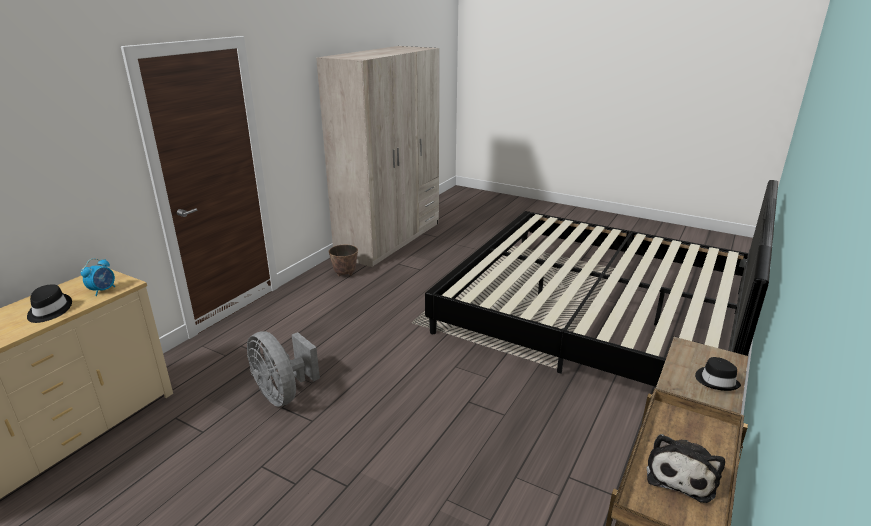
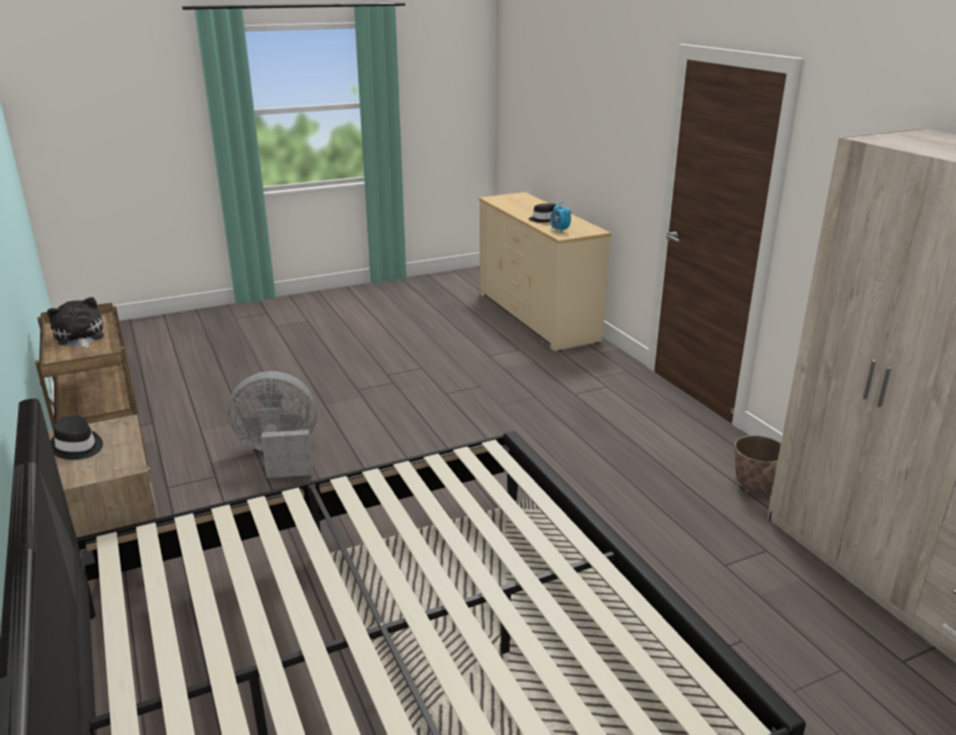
camera: 125 degrees right, 0 degrees up
(283, 393) = (499, 390): grey fan -> grey fan (279, 455)

